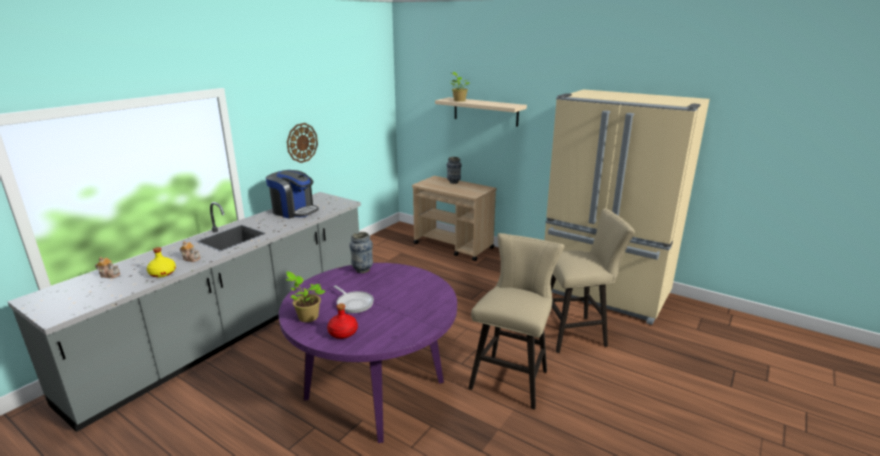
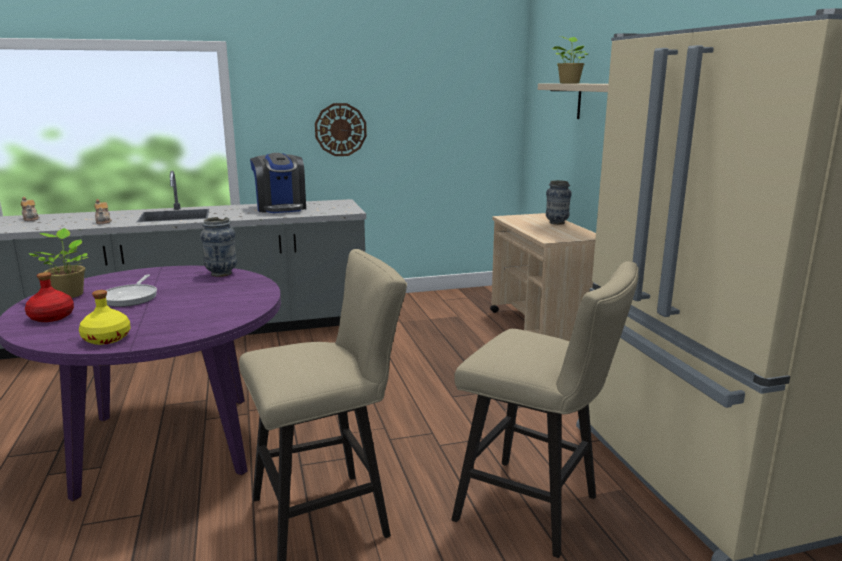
camera: 40 degrees right, 5 degrees down
(163, 273) = (58, 226): yellow bottle -> yellow bottle (107, 338)

